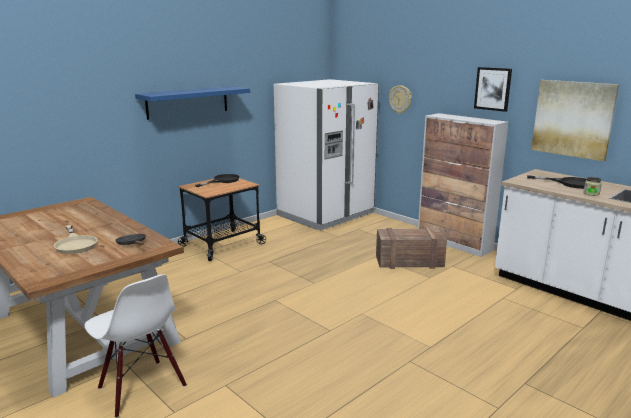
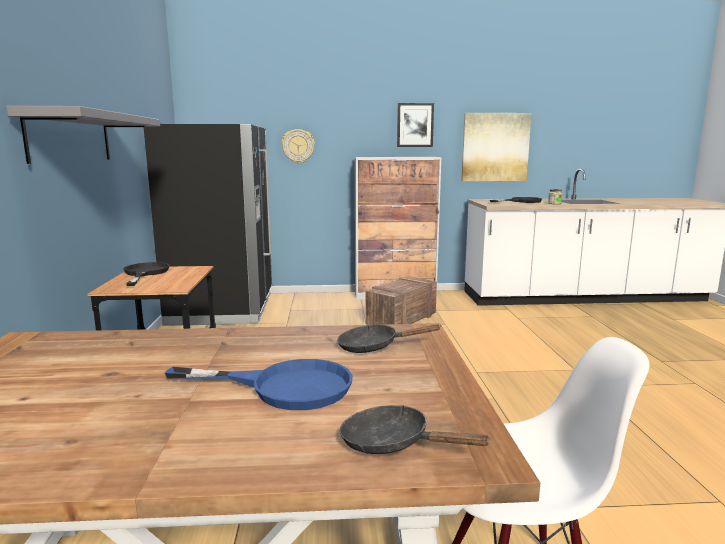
camera: 50 degrees left, 5 degrees down
(41, 269) = (393, 443): none -> black frying pan
(75, 244) = (284, 386): beige frying pan -> blue frying pan
(188, 102) = (71, 137): blue shelf -> grey shelf
(325, 214) = (223, 308): white fridge -> black fridge

